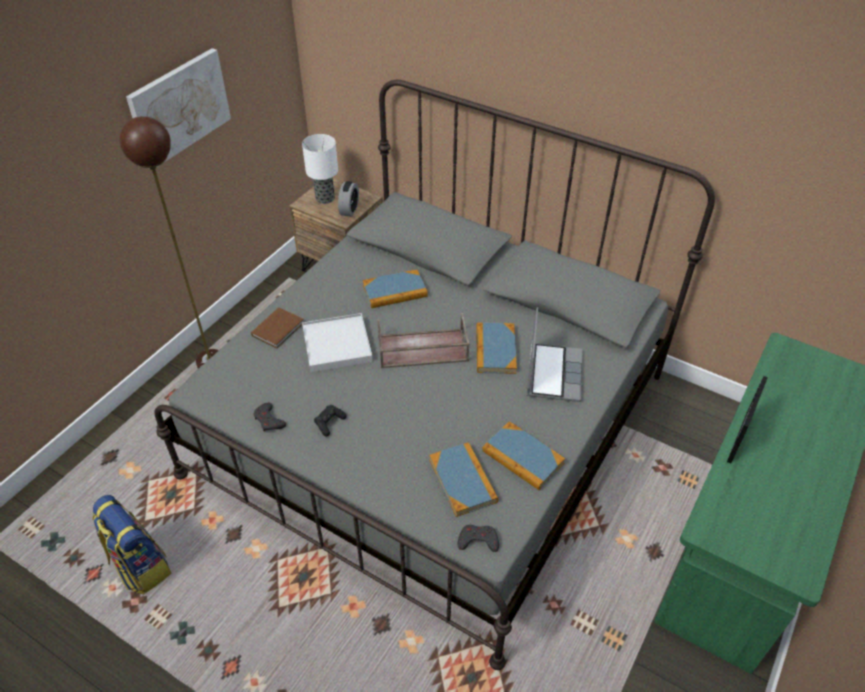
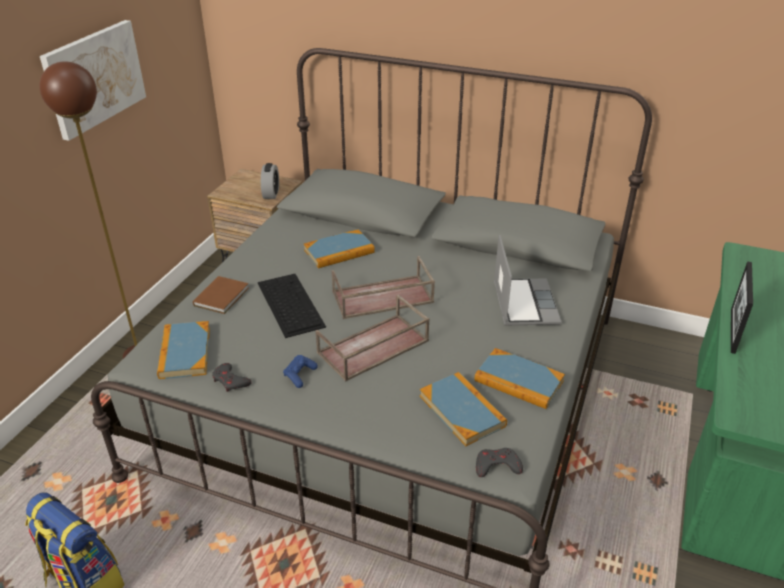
camera: 10 degrees left, 10 degrees down
(325, 198) = (244, 187): table lamp -> none
(329, 423) = (300, 375): black game controller -> blue game controller
(337, 345) = (289, 304): white tray -> keyboard
(400, 403) = (373, 348): none -> brown tray
(495, 350) = (458, 290): book -> book (185, 352)

